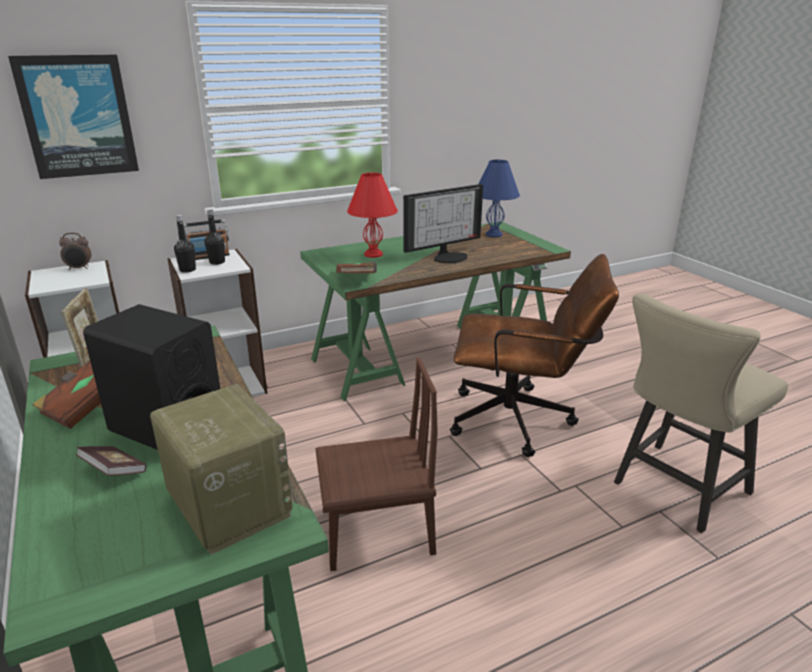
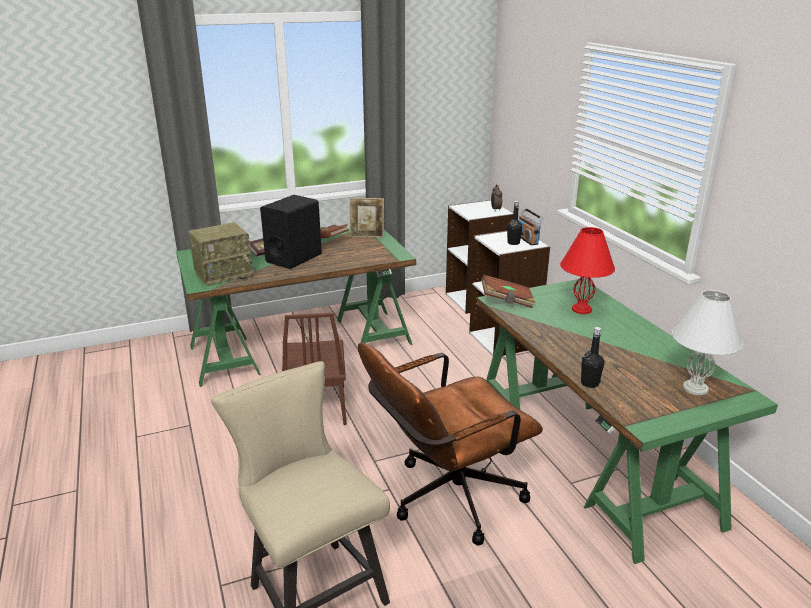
camera: 95 degrees right, 0 degrees up
(78, 116) = (528, 113): picture -> none
(187, 270) = (494, 236): black bottle -> black bottle (589, 383)
(449, 256) = (586, 349): monitor -> none
(493, 234) = (694, 388): blue table lamp -> white table lamp
(521, 421) = (446, 499): brown office chair -> brown office chair turned 45 degrees clockwise

